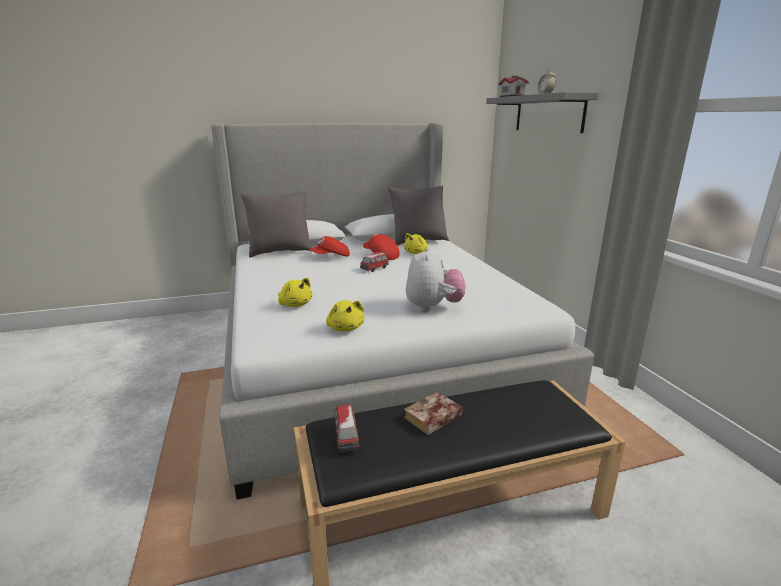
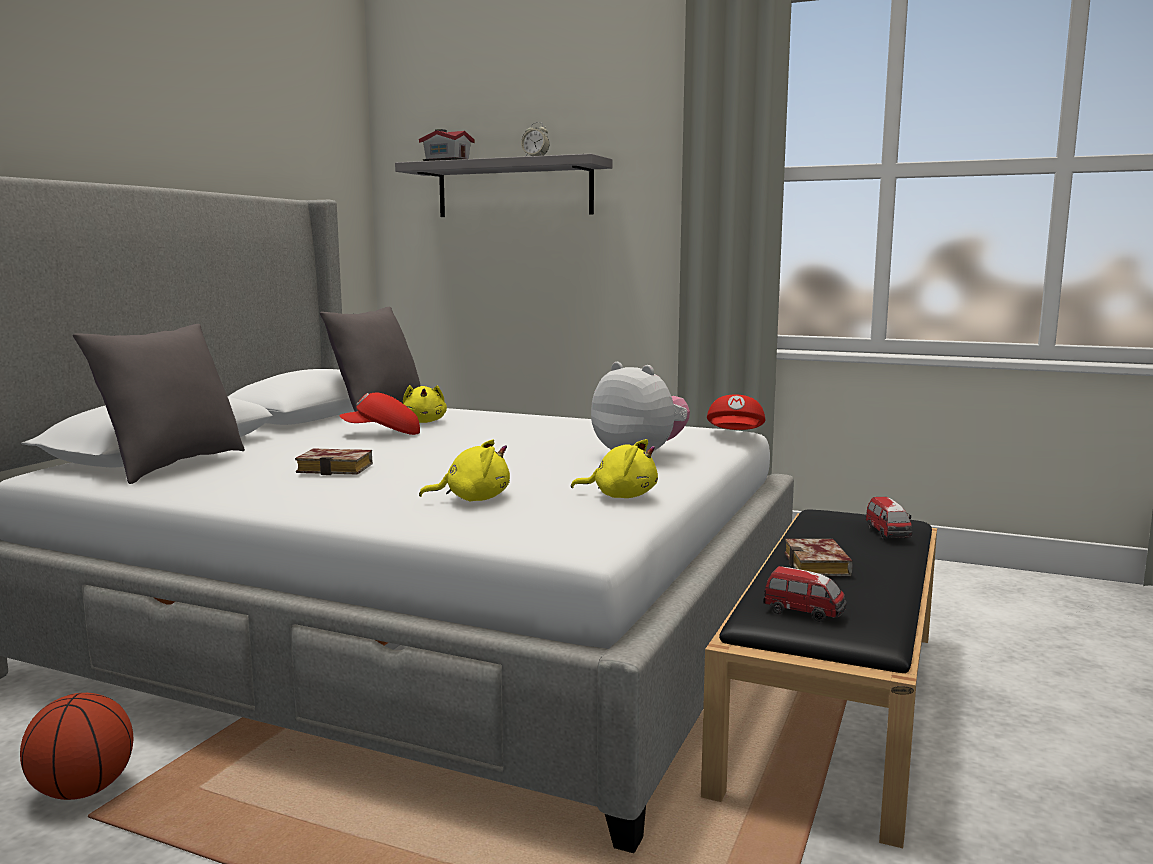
camera: 50 degrees left, 10 degrees down
(194, 364) = (83, 791): none -> basketball
(310, 270) = (338, 468): none -> book
(331, 257) = (306, 451): red cap -> red cap (736, 435)
(374, 269) = (434, 445): toy car -> toy car (888, 534)

